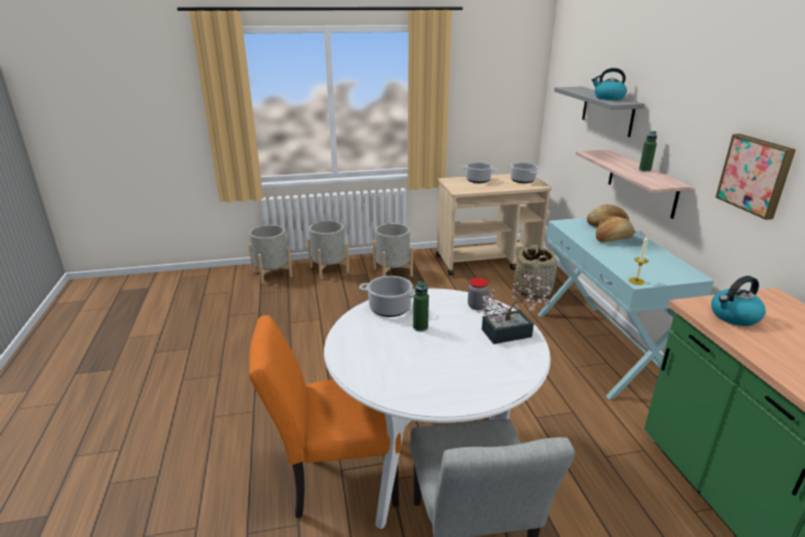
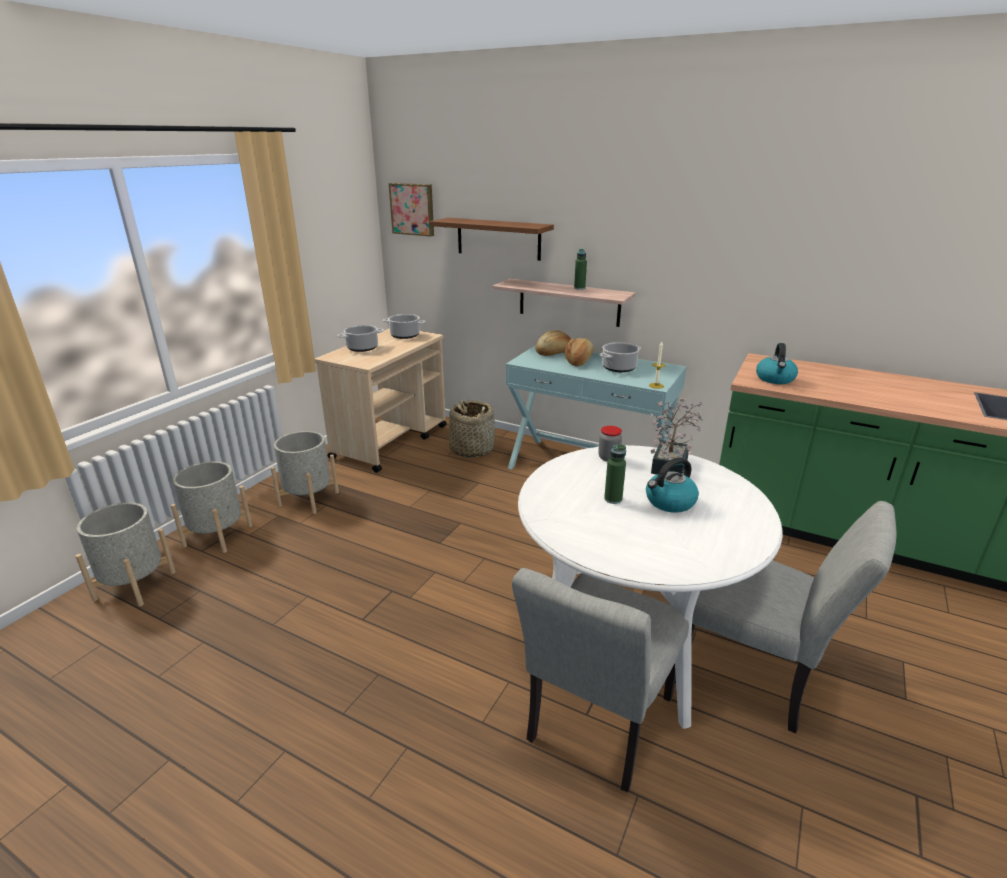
camera: 50 degrees left, 0 degrees up
(334, 478) = (595, 727): orange chair -> grey chair
(390, 308) = (556, 499): cooking pot -> cooking pot (619, 367)
(607, 111) = (498, 238): grey shelf -> brown shelf
(608, 98) = (513, 224): kettle -> kettle (669, 502)
(756, 175) = (705, 268): picture -> picture (413, 209)

